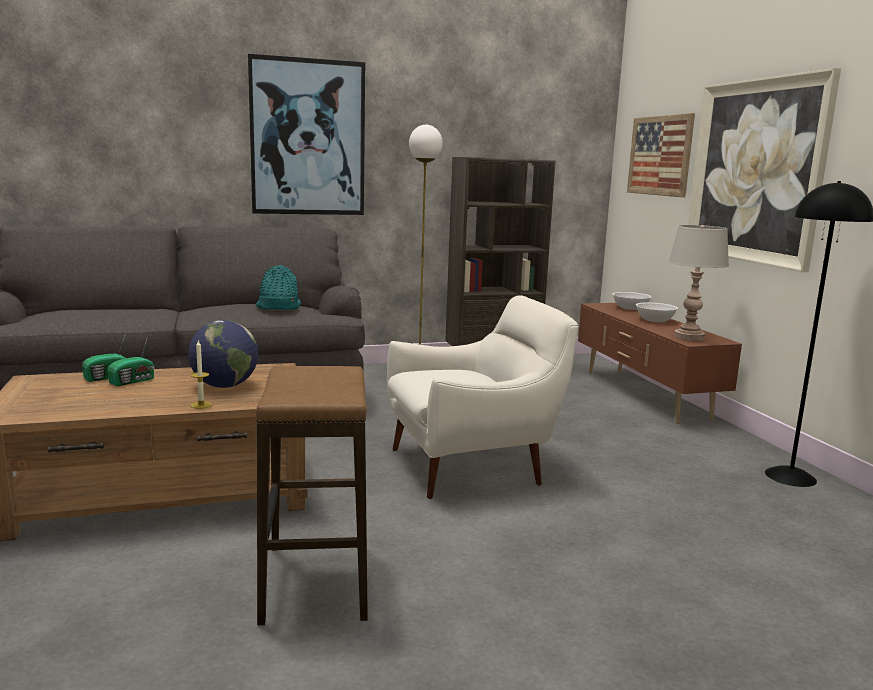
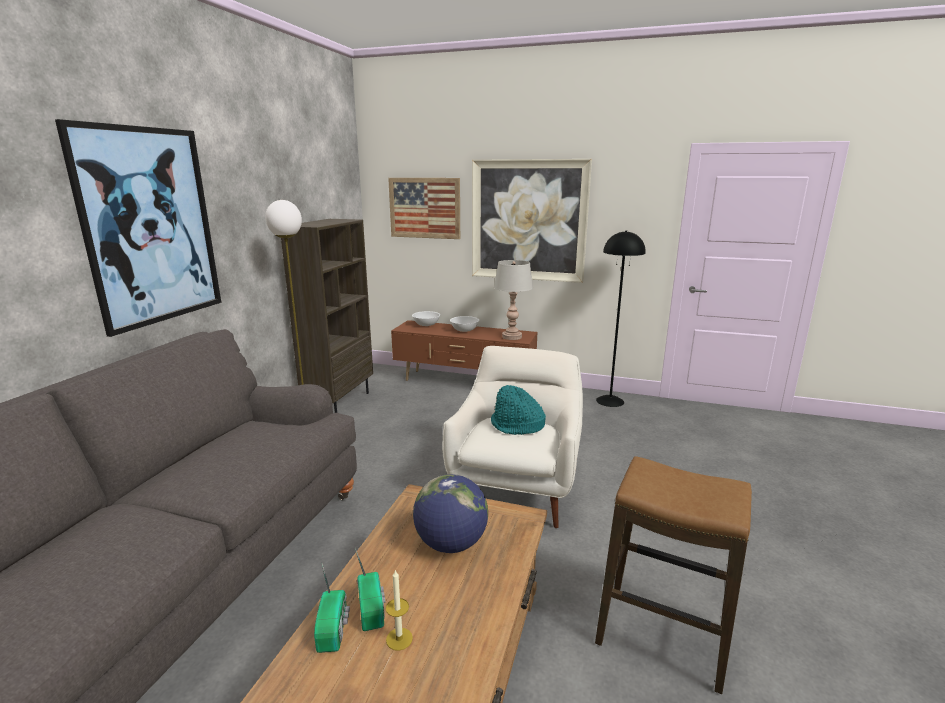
camera: 55 degrees left, 5 degrees up
(201, 405) = (504, 574): candle -> candle (399, 639)
(278, 307) = (263, 437): turquoise hat -> turquoise hat (517, 426)

